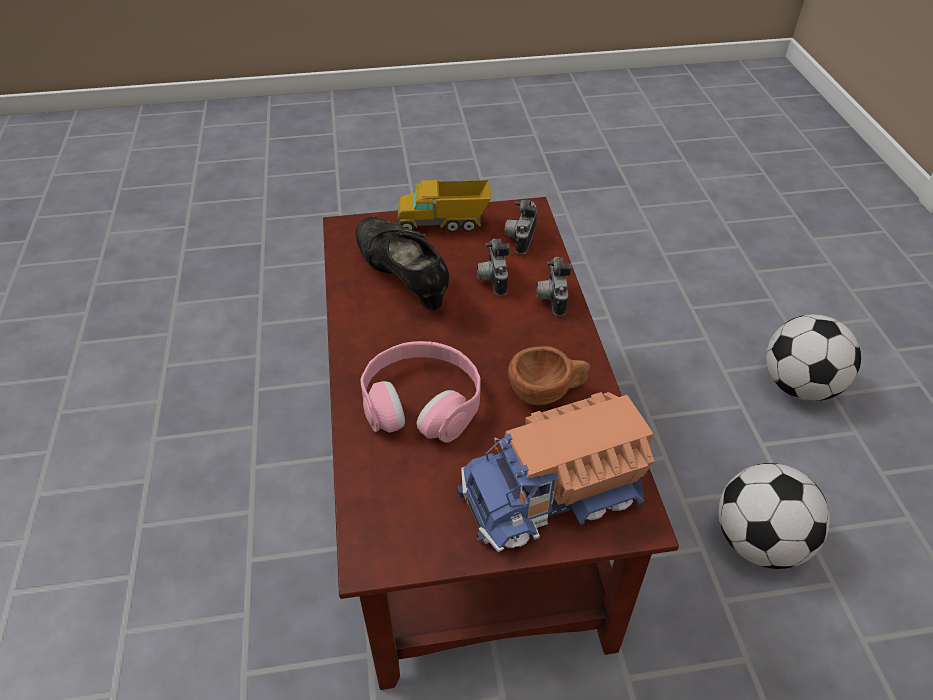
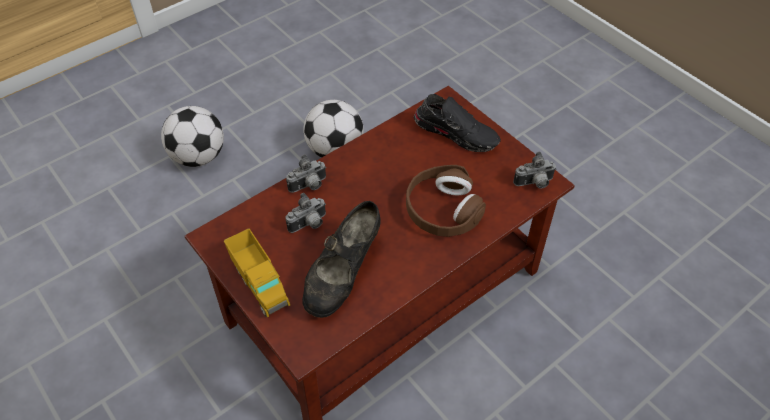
camera: 120 degrees left, 5 degrees up
(421, 402) = (442, 209): pink headphones -> brown headphones
(520, 238) = (252, 228): camera -> camera (534, 184)
(547, 392) = (392, 158): brown cup -> none
(553, 494) = (457, 132): toy truck -> black shoe

